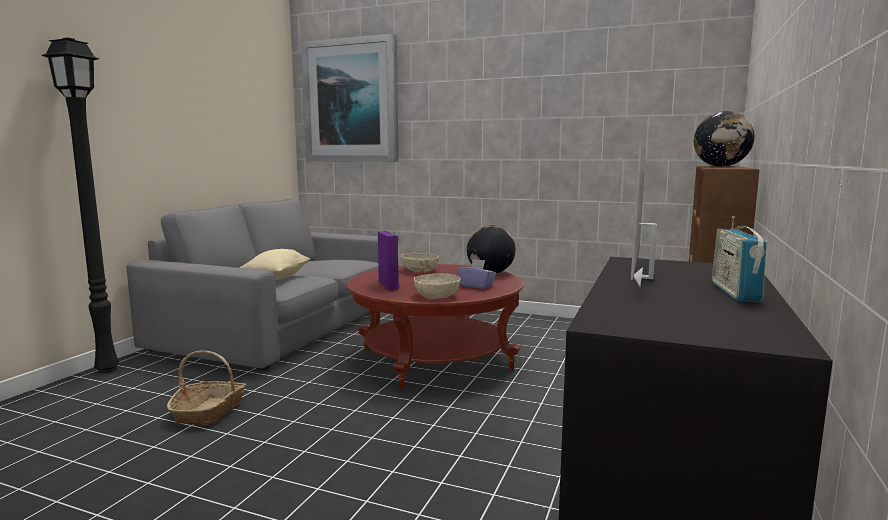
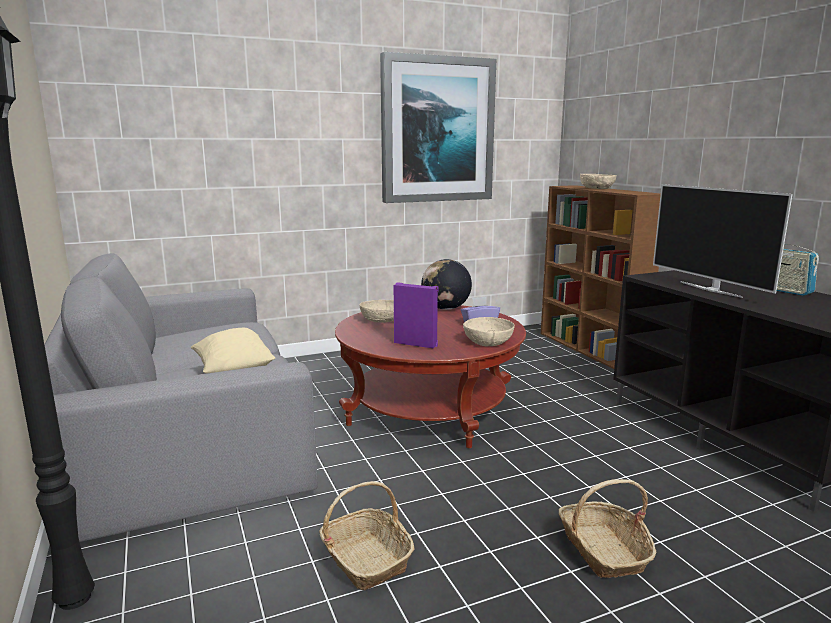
camera: 45 degrees left, 5 degrees up
(318, 480) = (603, 550): none -> basket
(351, 101) = (157, 108): picture -> picture (437, 130)
(720, 166) = (597, 188): globe -> beige bowl

